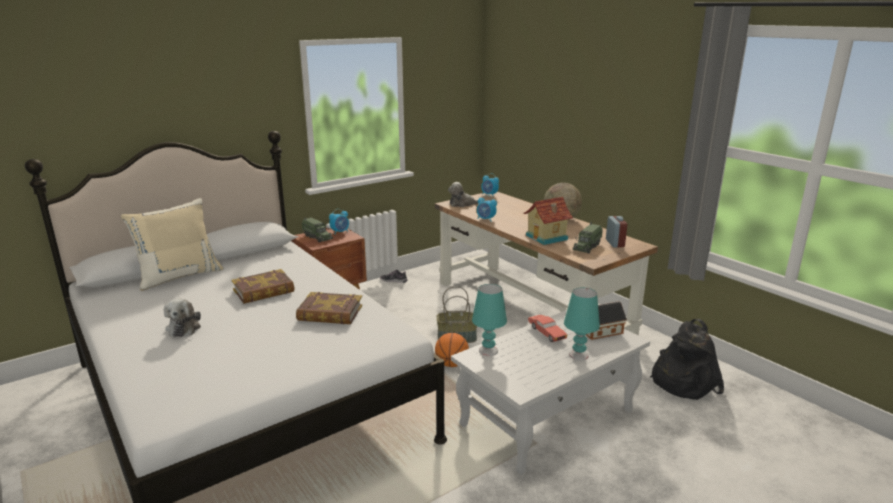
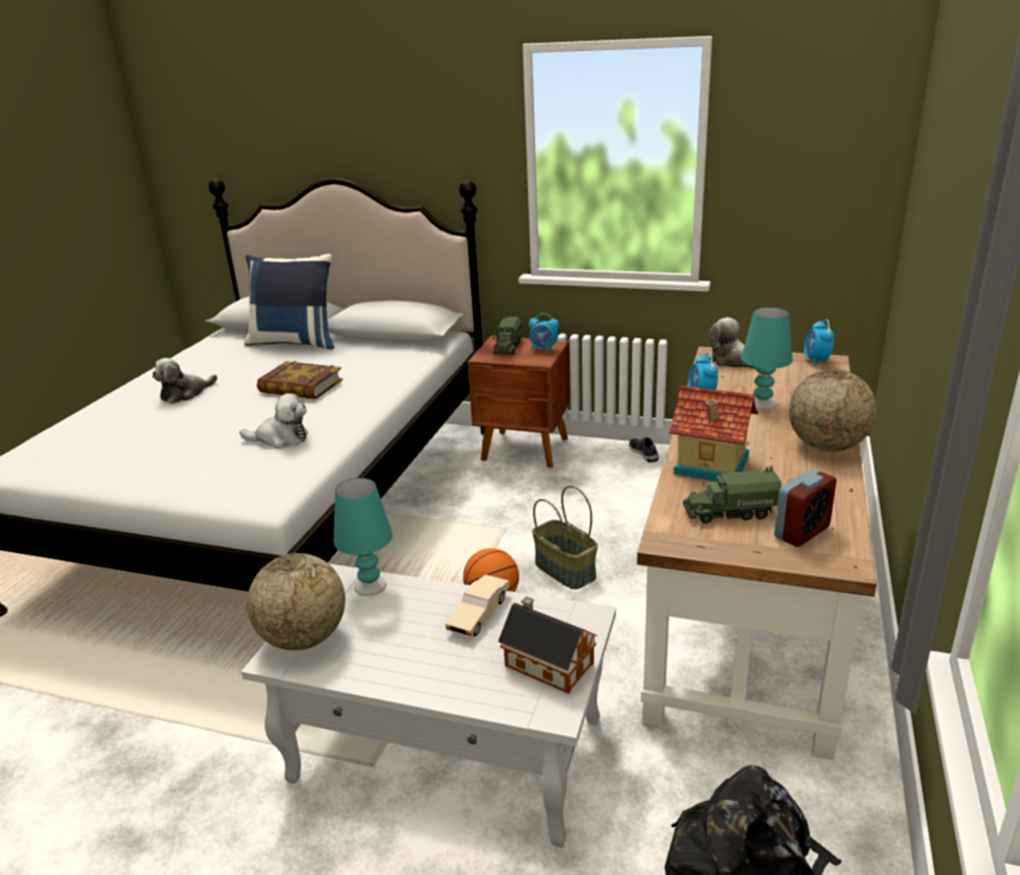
camera: 55 degrees right, 5 degrees up
(179, 276) = (295, 342): beige pillow -> blue pillow
(330, 313) = (281, 439): book -> plush toy
(512, 380) = (304, 638): none -> globe
(546, 333) = (479, 614): red toy car -> beige toy car
(579, 355) = (437, 672): turquoise table lamp -> turquoise table lamp (762, 404)

